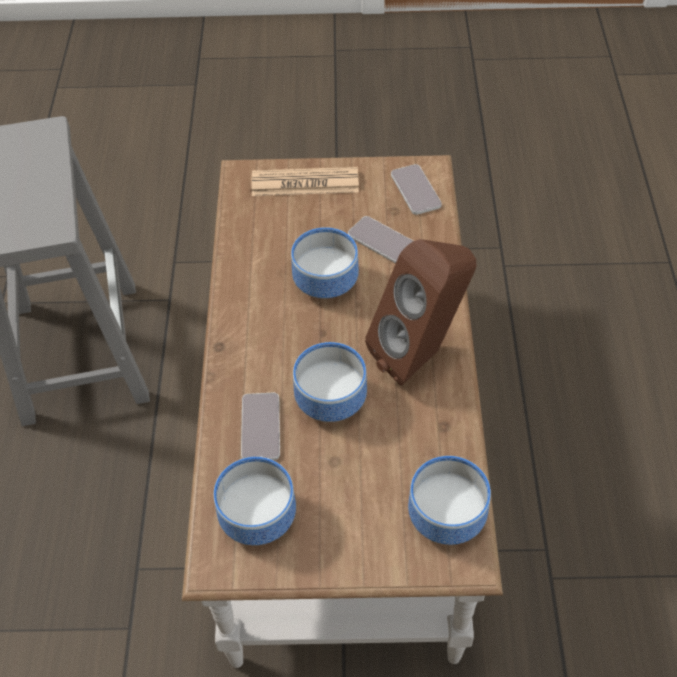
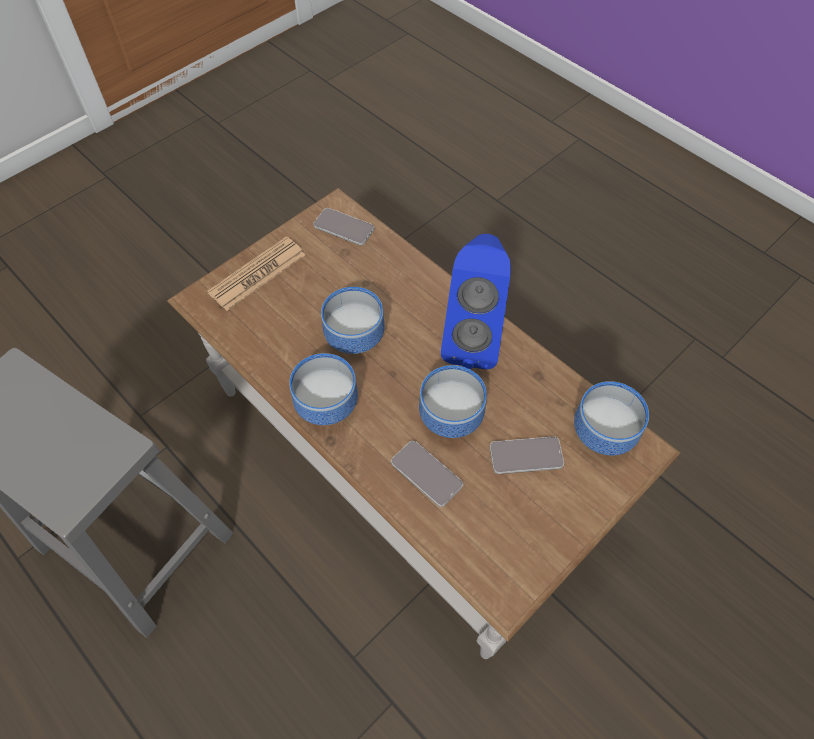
camera: 45 degrees left, 5 degrees up
(256, 520) = (496, 540): bowl -> bowl (327, 406)
(382, 241) = (361, 279): phone -> phone (526, 456)
(421, 354) = (472, 339): brown speaker -> blue speaker

